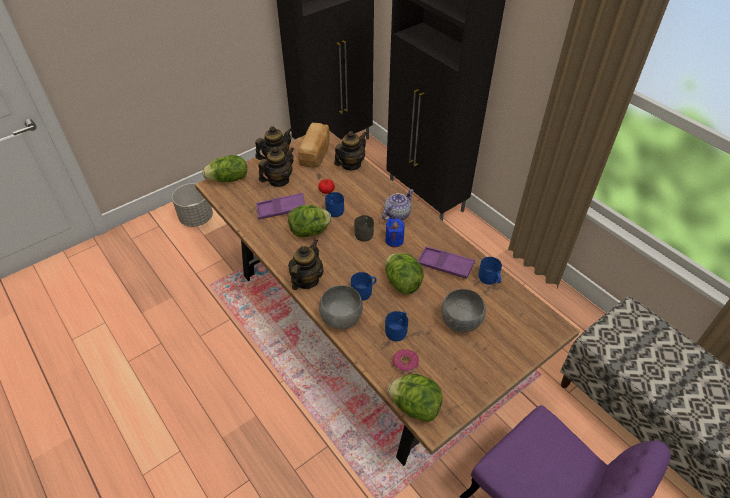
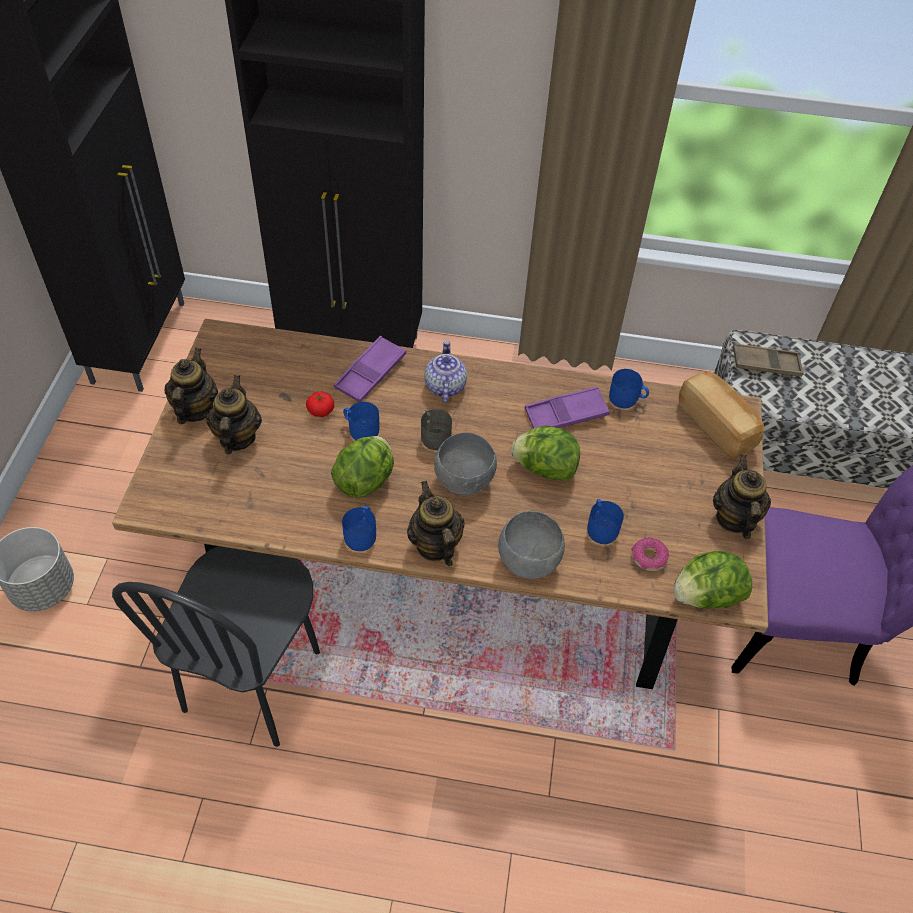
camera: 45 degrees left, 5 degrees up
(228, 179) = (159, 482): lettuce -> none
(228, 312) = (253, 681): none -> black chair
(281, 209) = (290, 475): purple tray -> purple tray (370, 373)
(316, 154) = (243, 366): bread -> bread (717, 425)
(351, 165) = (310, 354): teapot -> teapot (734, 518)
(364, 292) = (517, 509): blue mug -> blue mug (362, 534)
(394, 240) = (479, 422): blue candle -> none
(461, 322) = (652, 470): grey bowl -> grey bowl (465, 480)
(632, 328) = (766, 364): none -> brown tray

